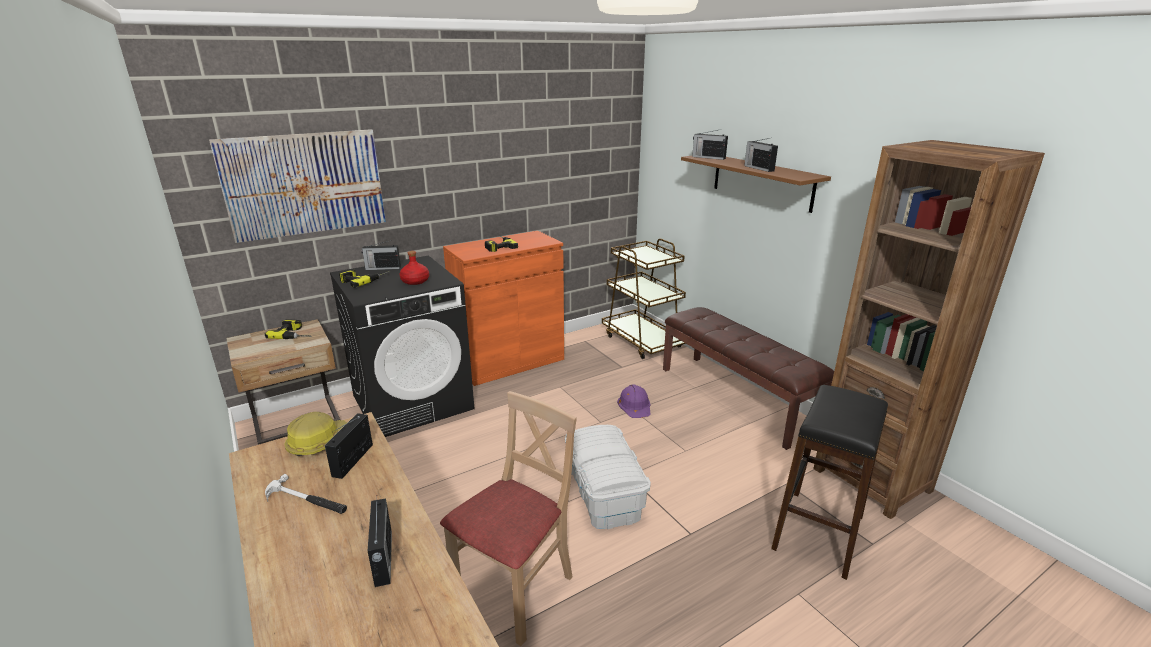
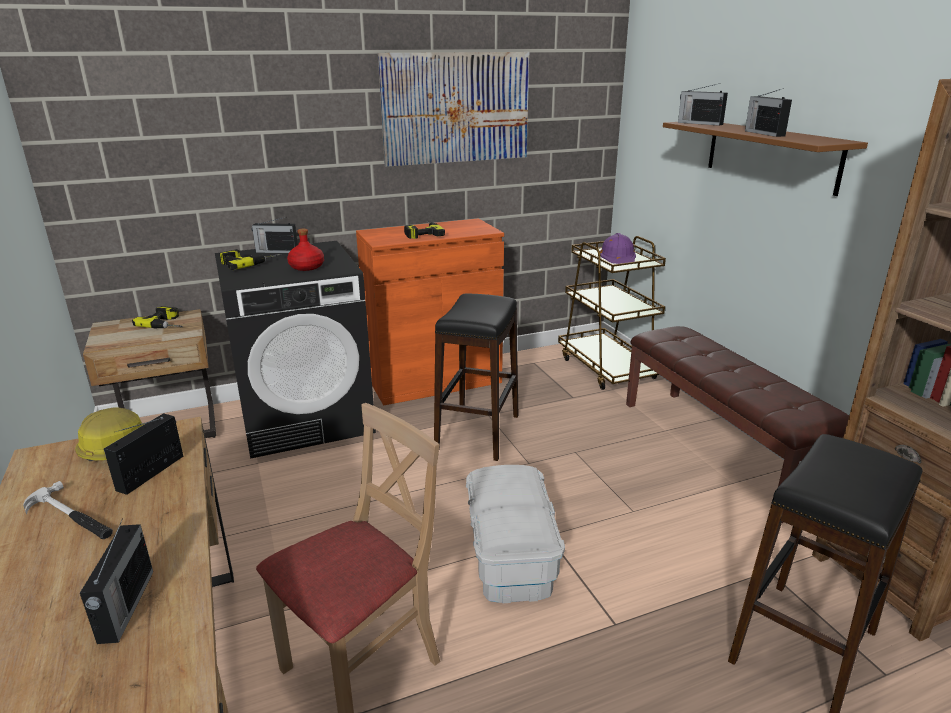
camera: 10 degrees right, 0 degrees up
(305, 184) = (187, 143): picture -> picture (456, 108)
(555, 401) = (477, 432): none -> black stool
(635, 405) = (578, 446): purple hard hat -> purple hard hat (618, 256)

